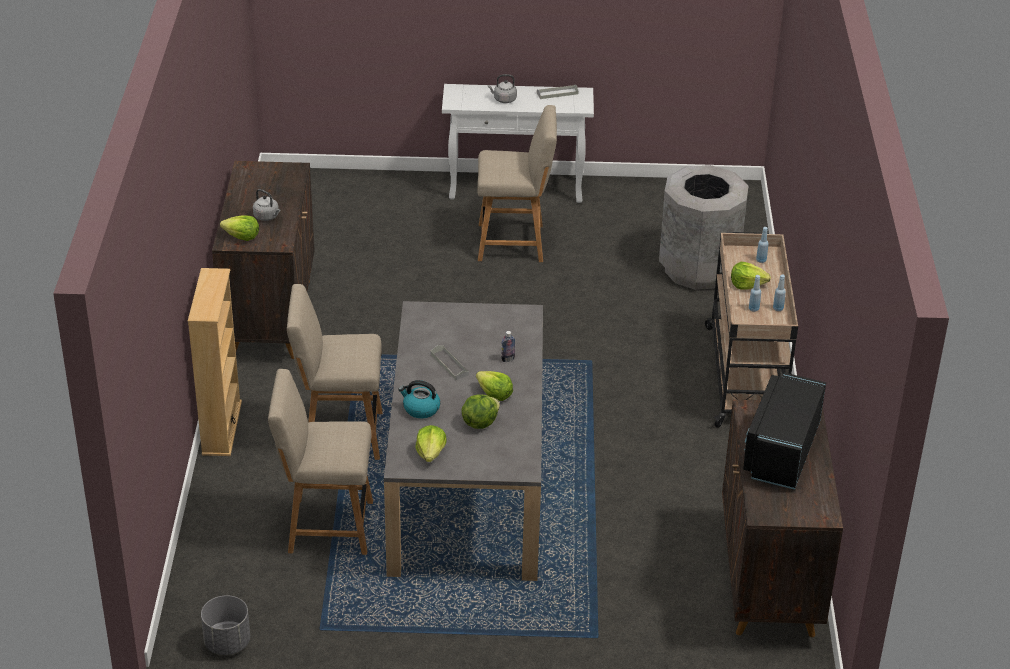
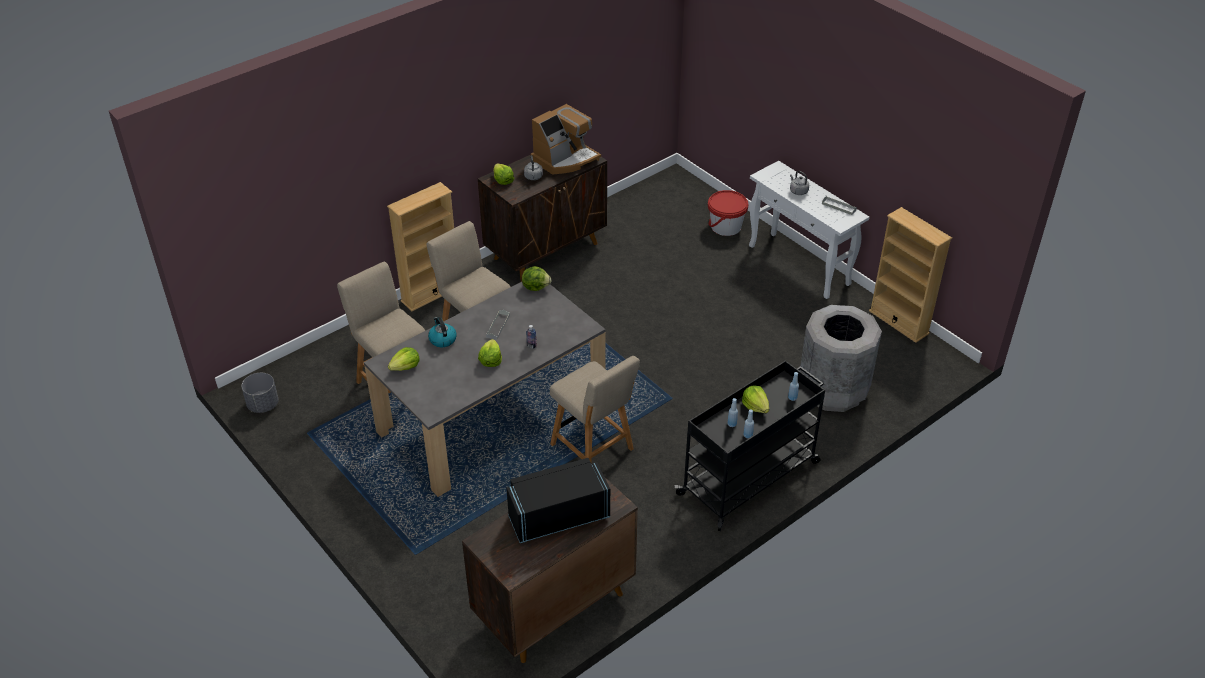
camera: 50 degrees right, 5 degrees up
(268, 184) = (565, 159): none -> coffee machine
(401, 195) = (726, 226): none -> red bucket
(479, 422) = (456, 369): lettuce -> lettuce (536, 287)
(515, 243) = (745, 297): beige chair -> beige chair (594, 449)
(662, 186) = (898, 322): none -> beige bookcase
(745, 375) = (750, 477): beige cart -> black cart

